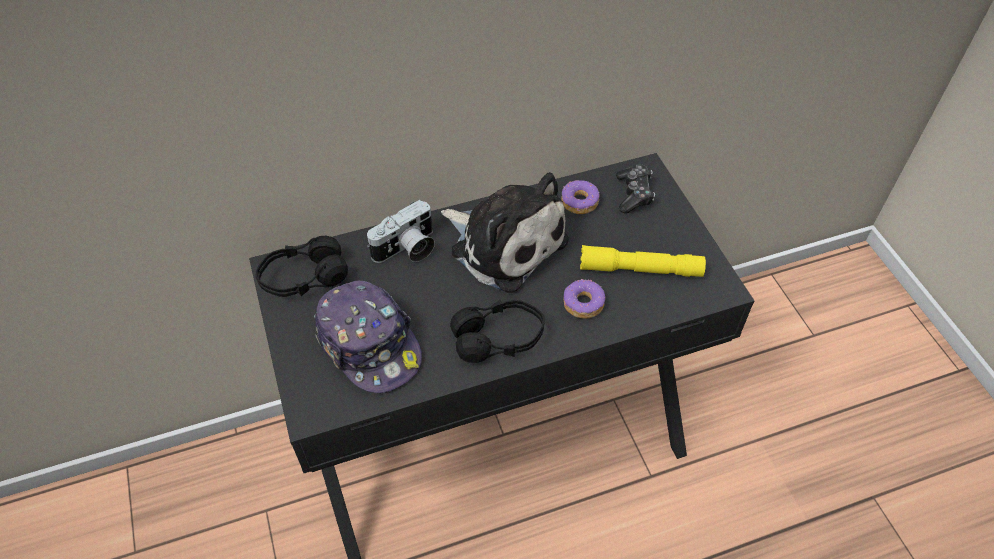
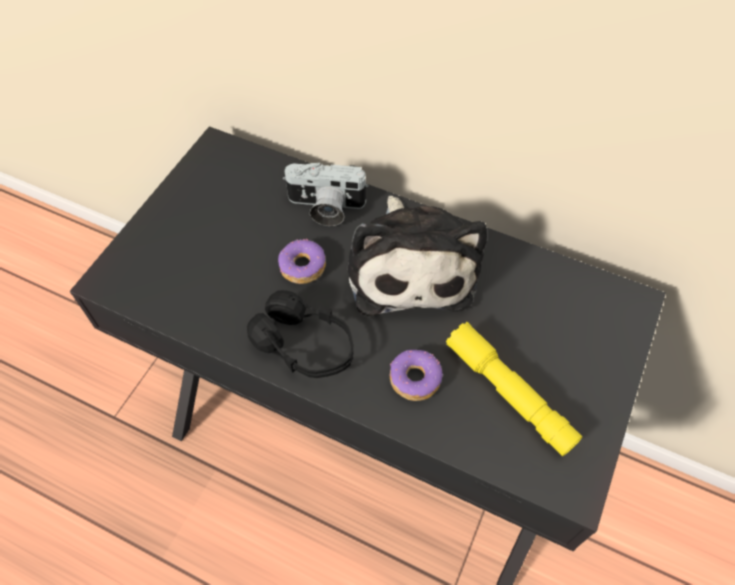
camera: 45 degrees right, 5 degrees up
(304, 278) = (225, 171): black headphones -> none
(370, 345) = (206, 263): cap -> none
(579, 202) = (524, 281): donut -> donut (302, 267)
(634, 194) = (591, 315): game controller -> none

